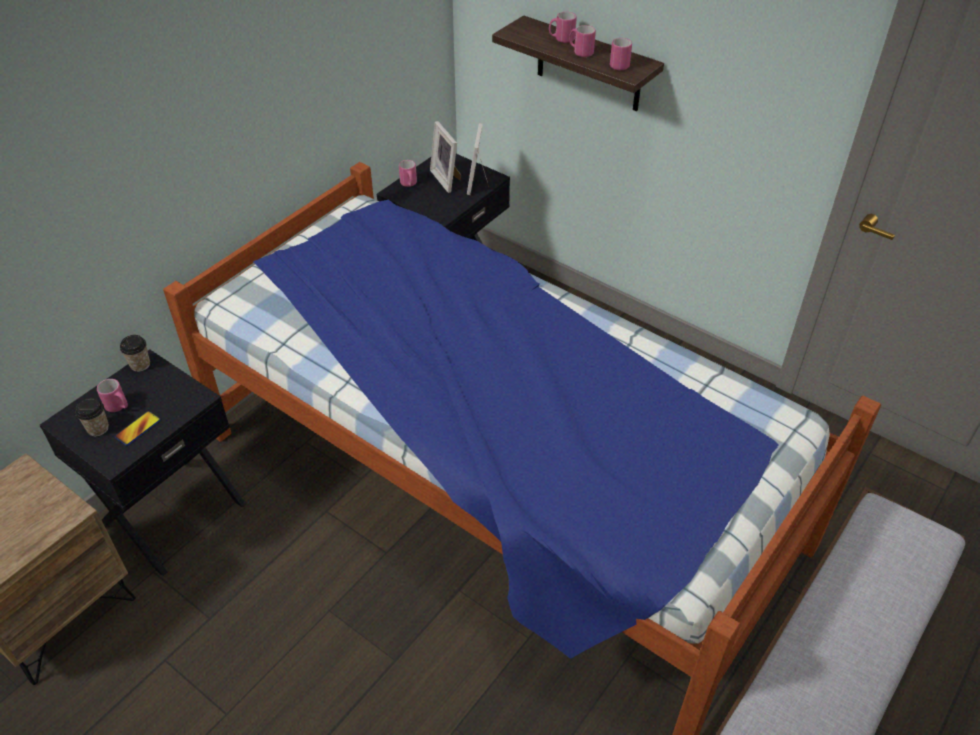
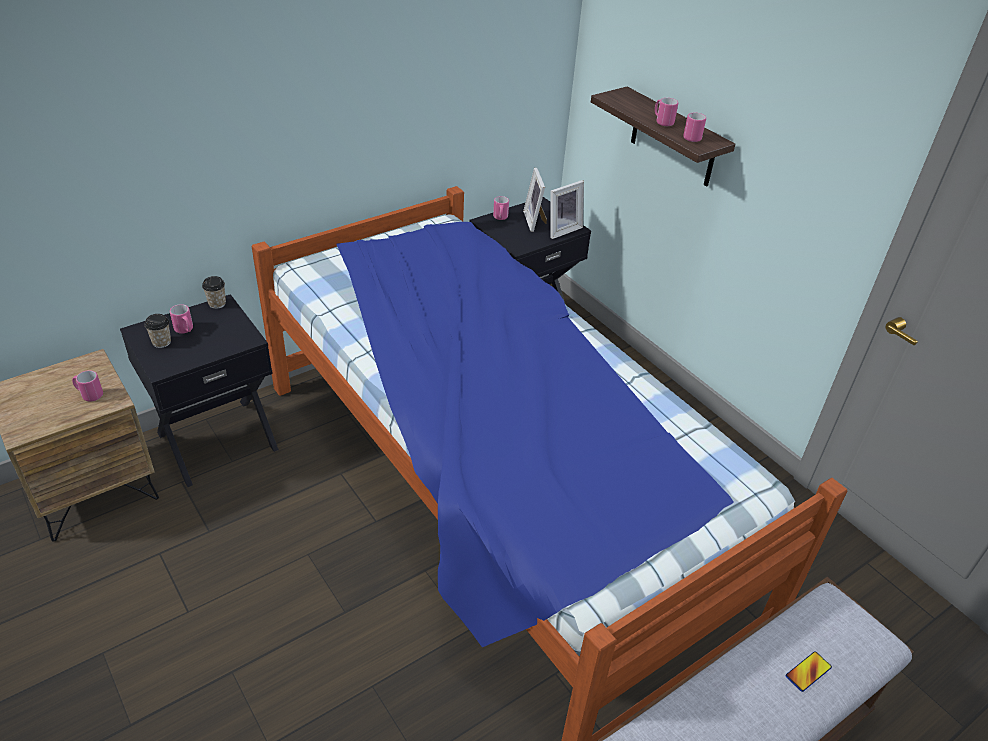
camera: 15 degrees right, 5 degrees down
(138, 429) = (191, 350): phone -> phone (808, 672)
(479, 182) = (561, 229): picture frame -> picture frame turned 150 degrees counterclockwise
(561, 39) = (650, 109): pink mug -> pink mug (89, 395)

